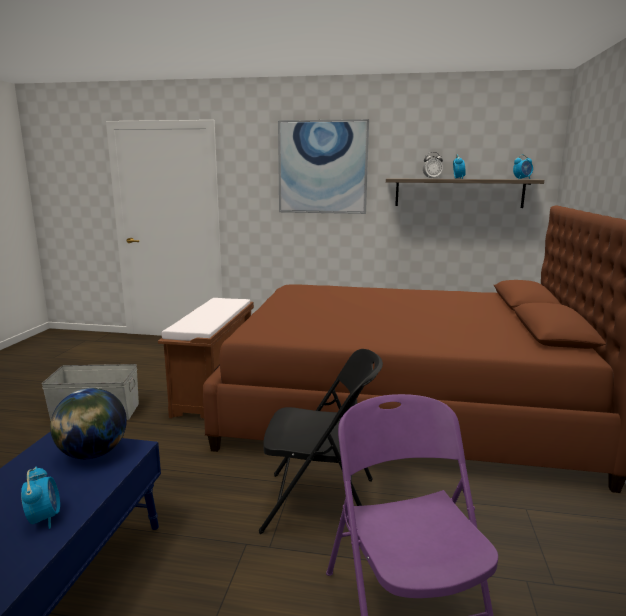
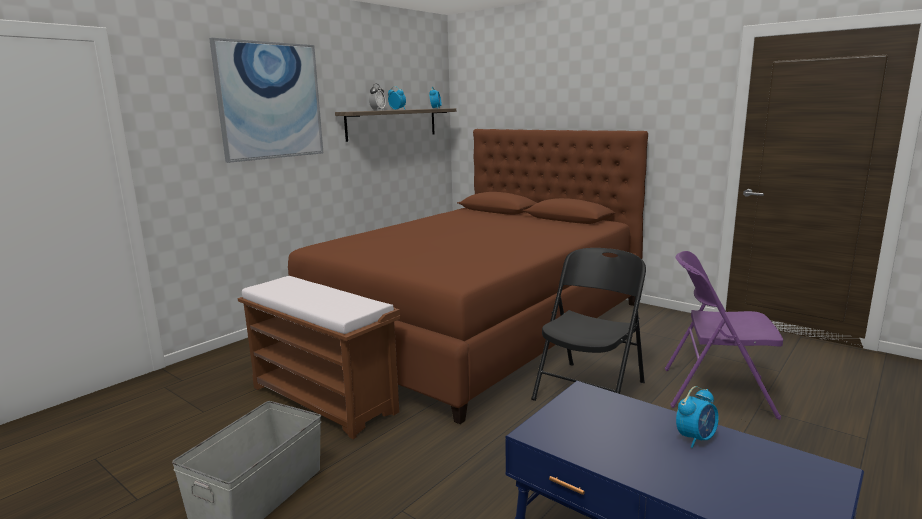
camera: 60 degrees left, 0 degrees up
(44, 518) = (696, 438): alarm clock -> alarm clock turned 135 degrees clockwise
(93, 454) = (583, 412): globe -> none

